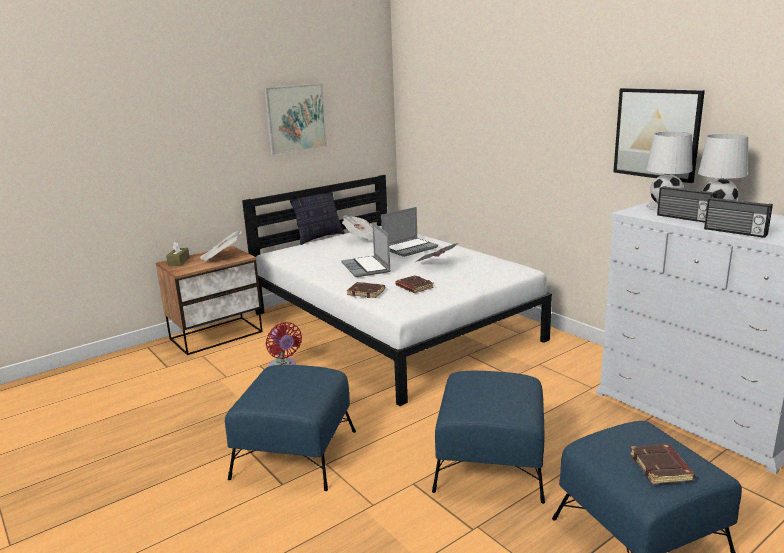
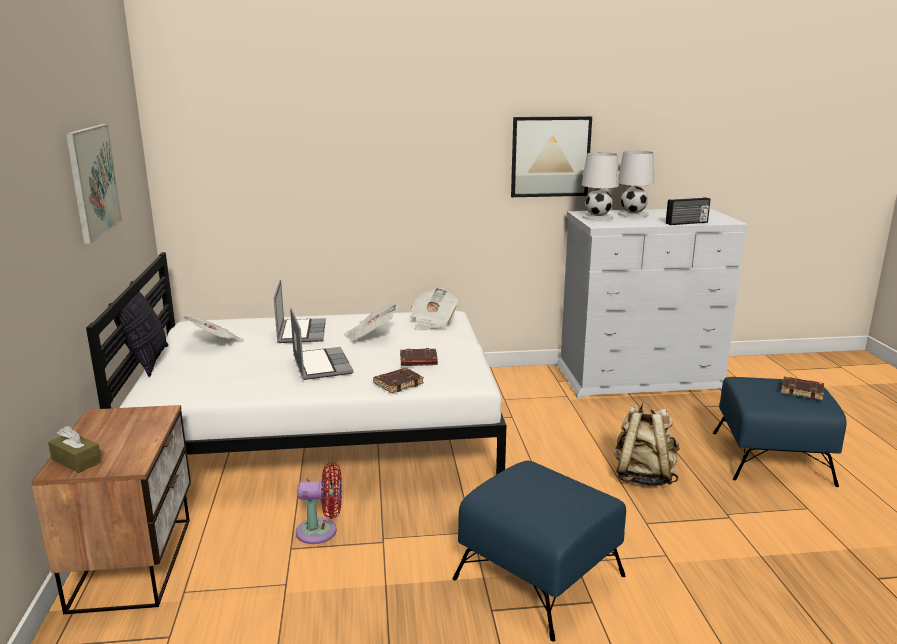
camera: 60 degrees left, 0 degrees up
(221, 257) = (129, 426): newspaper -> newspaper (433, 323)
(366, 268) = (320, 365): laptop -> laptop turned 120 degrees counterclockwise
(491, 463) = (643, 476): blue ottoman -> beige backpack
(683, 218) = (635, 221): radio -> none

